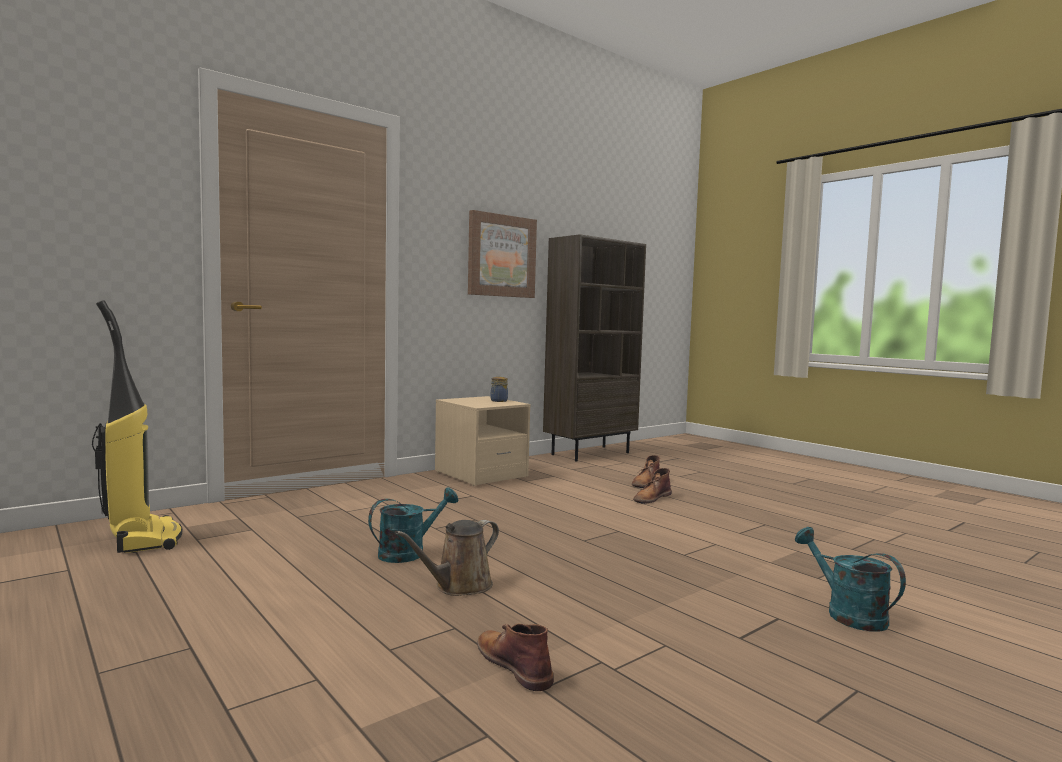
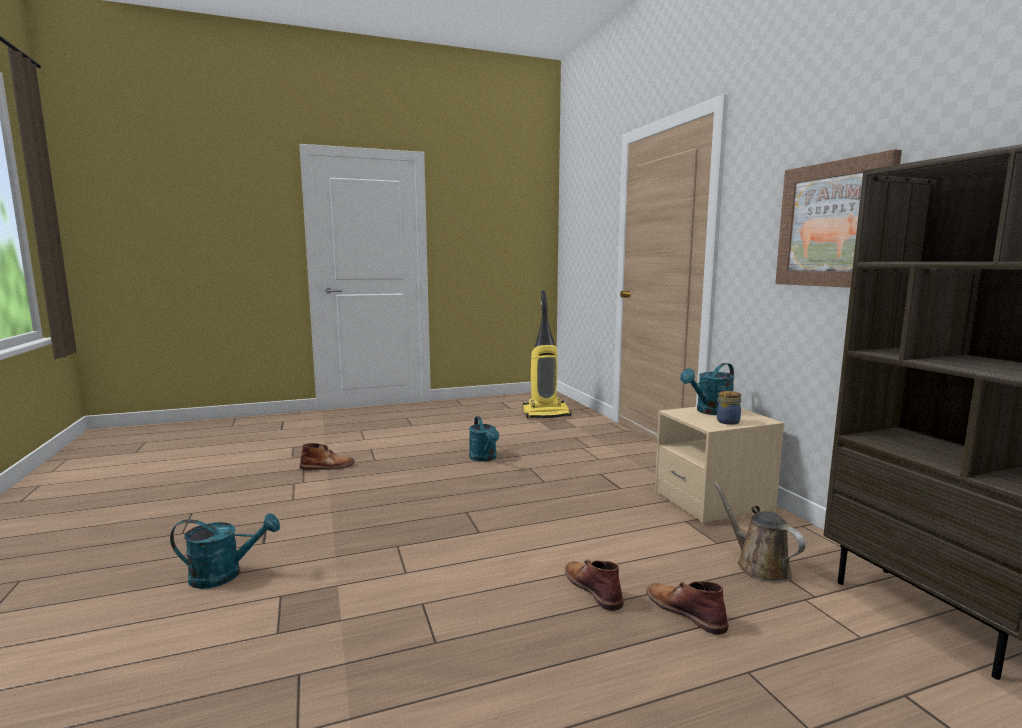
camera: 110 degrees right, 5 degrees up
(459, 586) = (420, 465): brown watering can -> brown watering can (759, 565)
(471, 402) = (710, 412): none -> turquoise watering can

